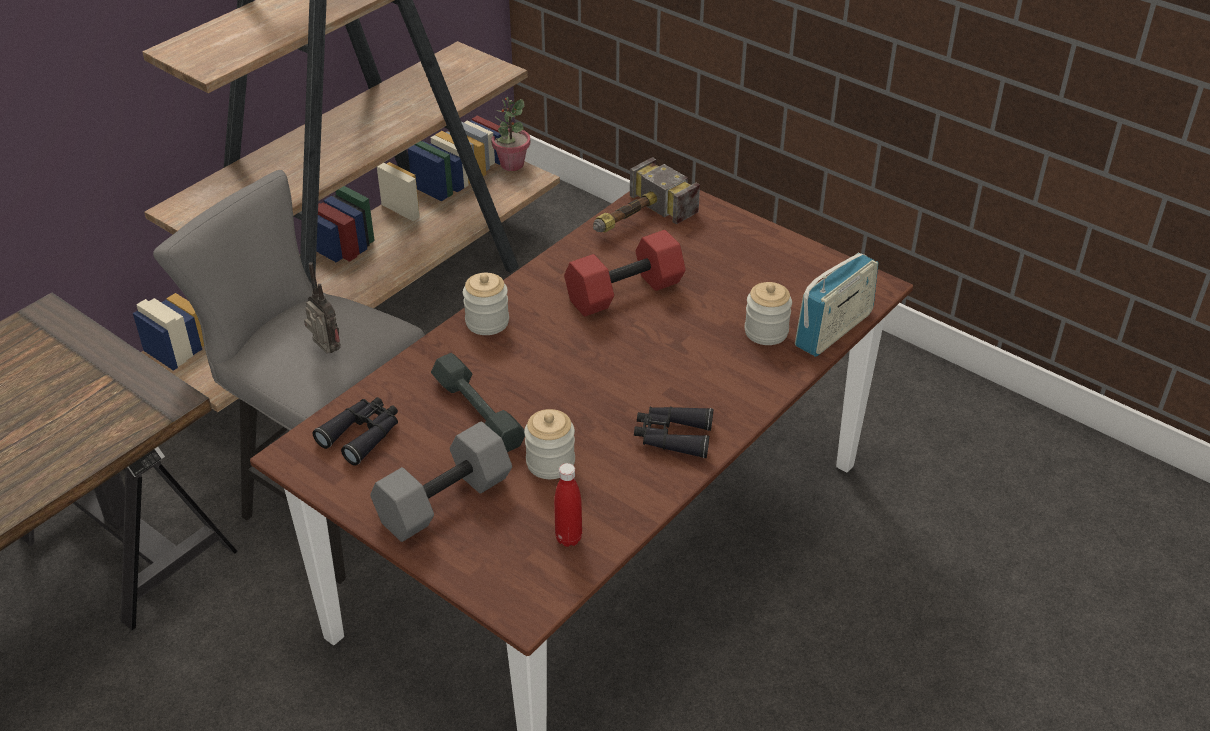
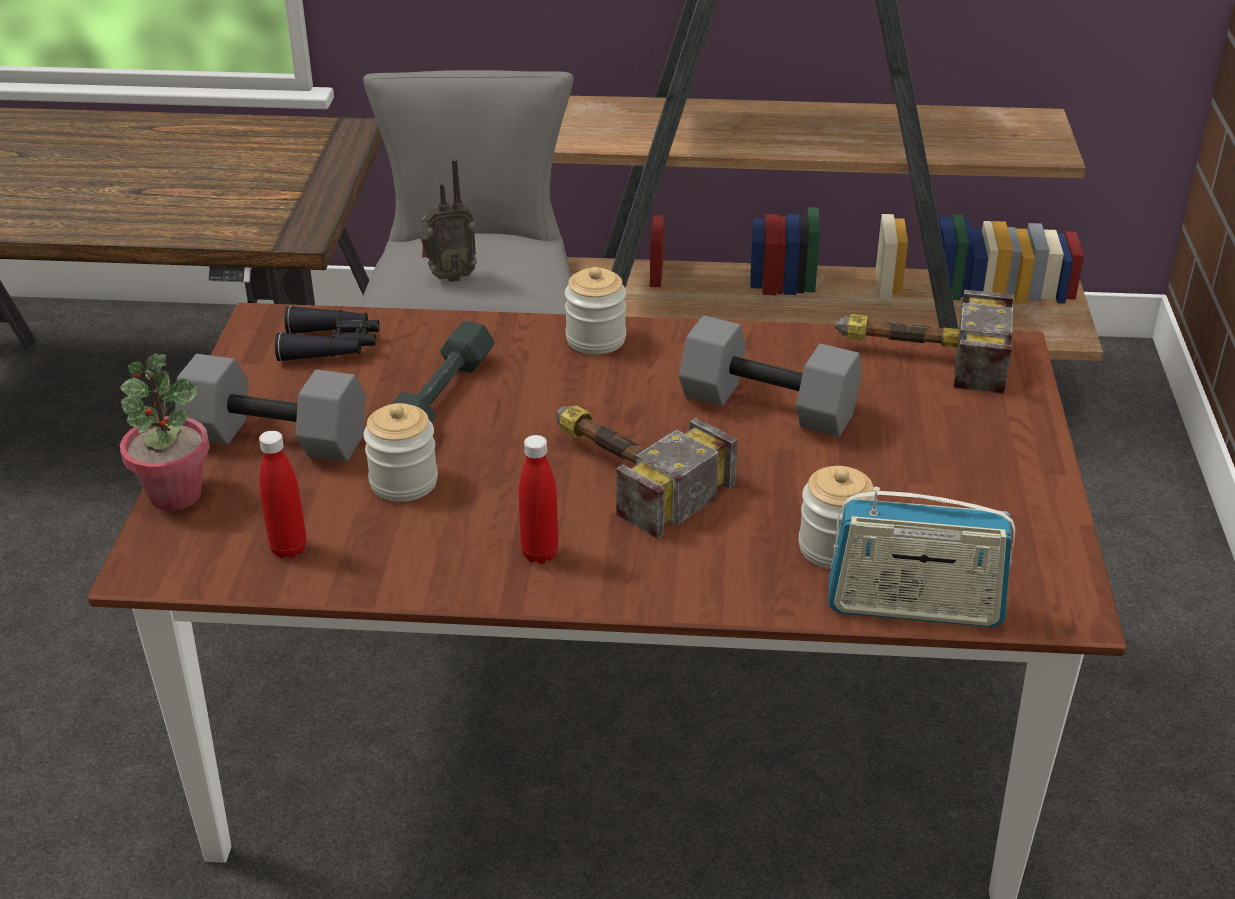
camera: 55 degrees right, 5 degrees down
(326, 352) = (449, 276): radio -> radio turned 60 degrees clockwise
(511, 164) = (1070, 310): potted plant -> potted plant (175, 494)
(624, 293) = (765, 407): red dumbbell -> grey dumbbell
(630, 371) = (625, 471): none -> hammer
(672, 437) = (540, 554): black binoculars -> red bottle

